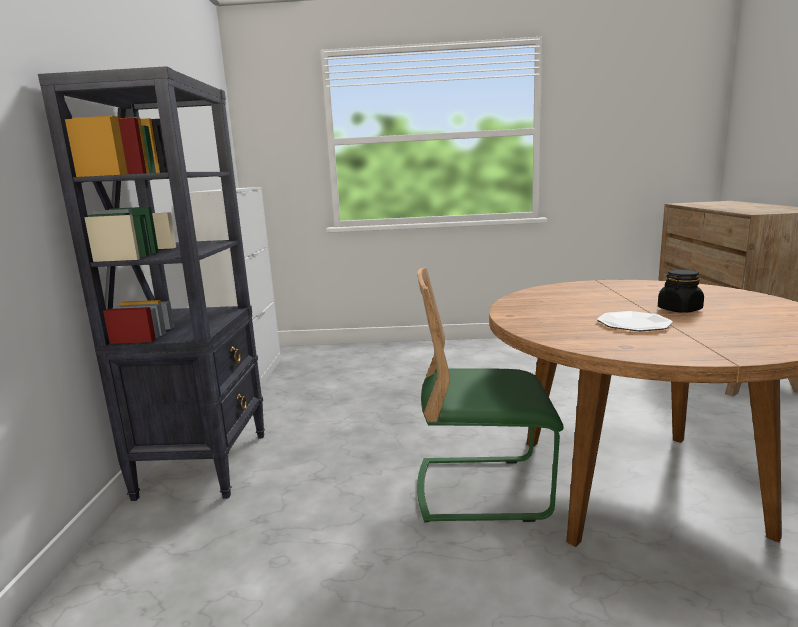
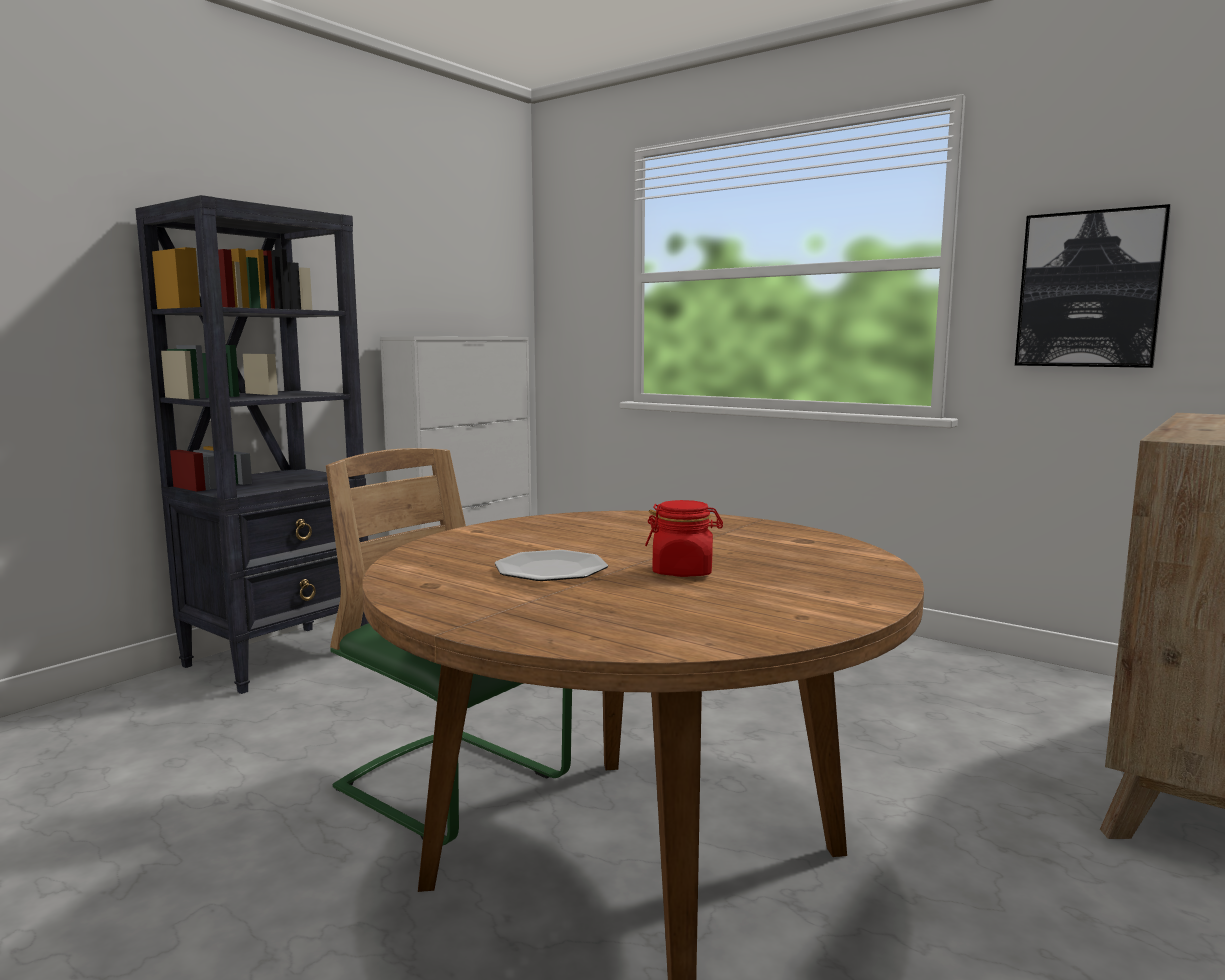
camera: 35 degrees right, 5 degrees down
(607, 146) = (1089, 290): none -> picture
(679, 309) = (683, 571): black jar -> red jar

